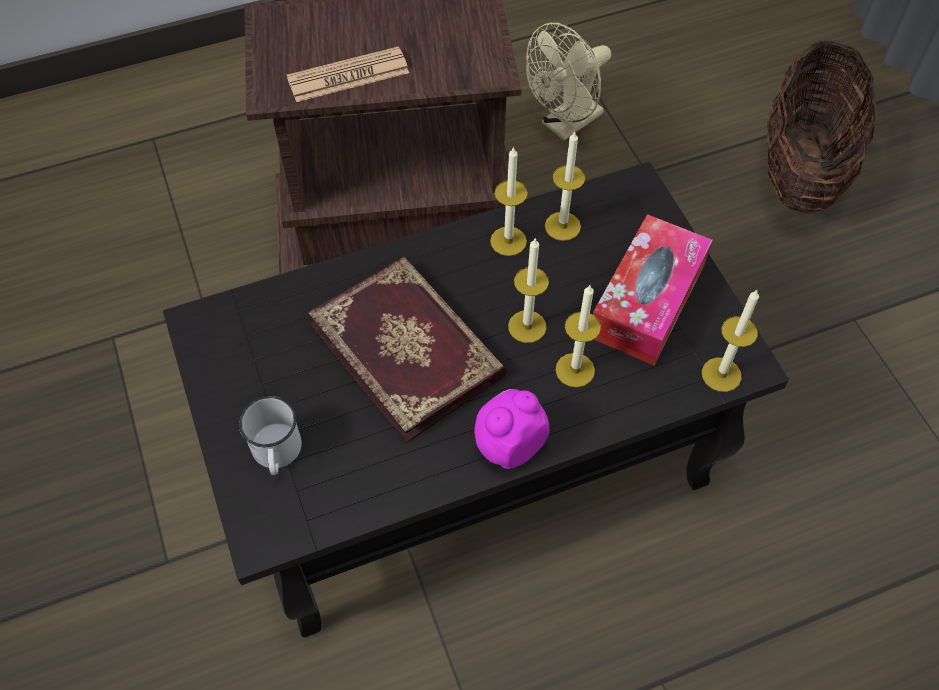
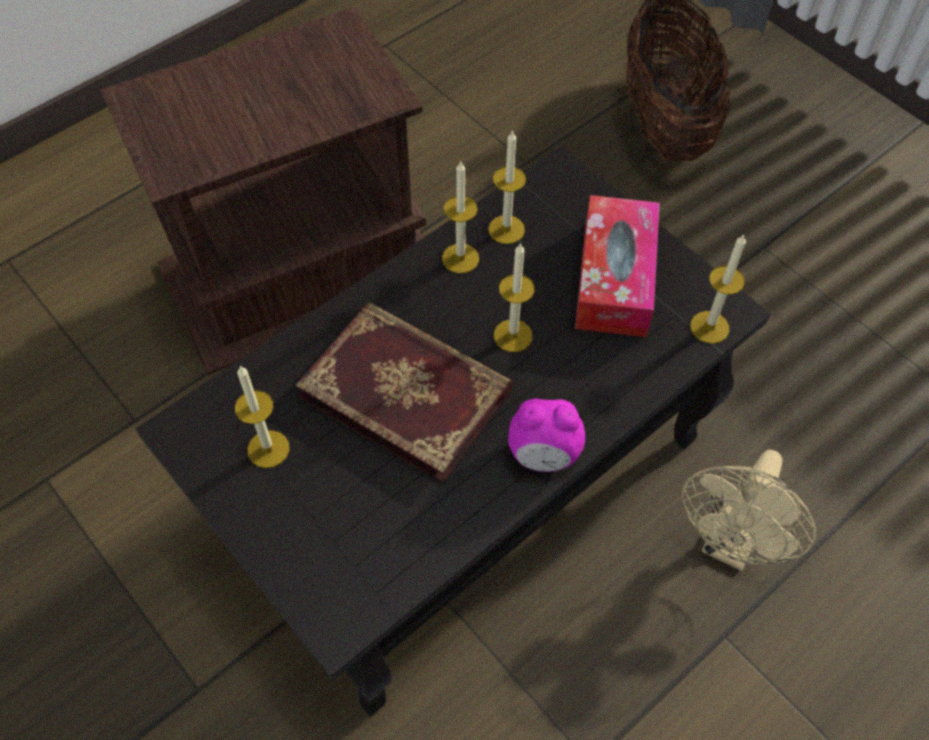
camera: 20 degrees left, 0 degrees up
(277, 454) = (318, 537): white mug -> none
(348, 76) = (242, 136): newspaper -> none
(509, 445) = (543, 454): alarm clock -> alarm clock turned 120 degrees counterclockwise
(565, 125) = (431, 136): beige fan -> beige fan (730, 544)
(575, 370) = (575, 363): candle -> candle (268, 449)

